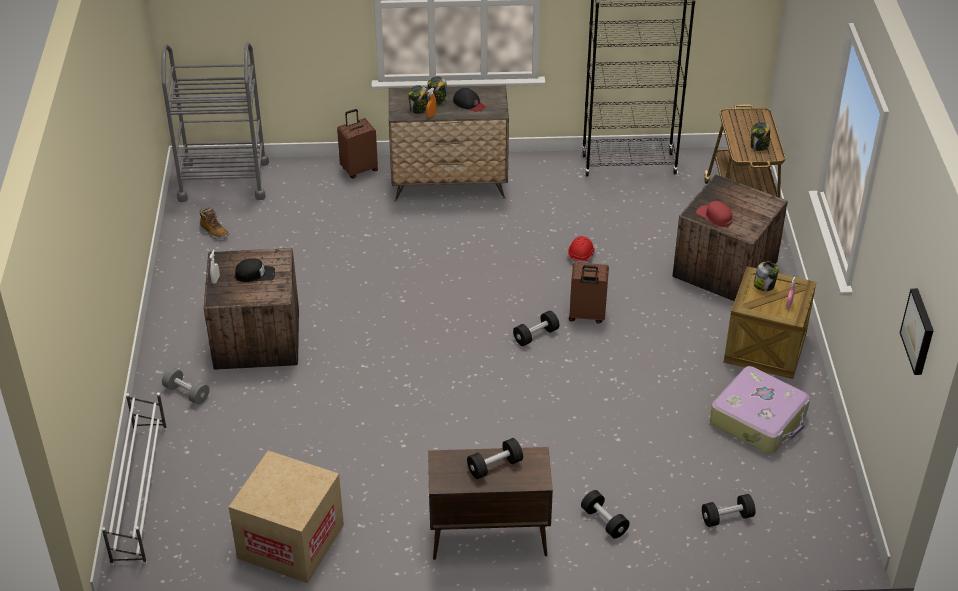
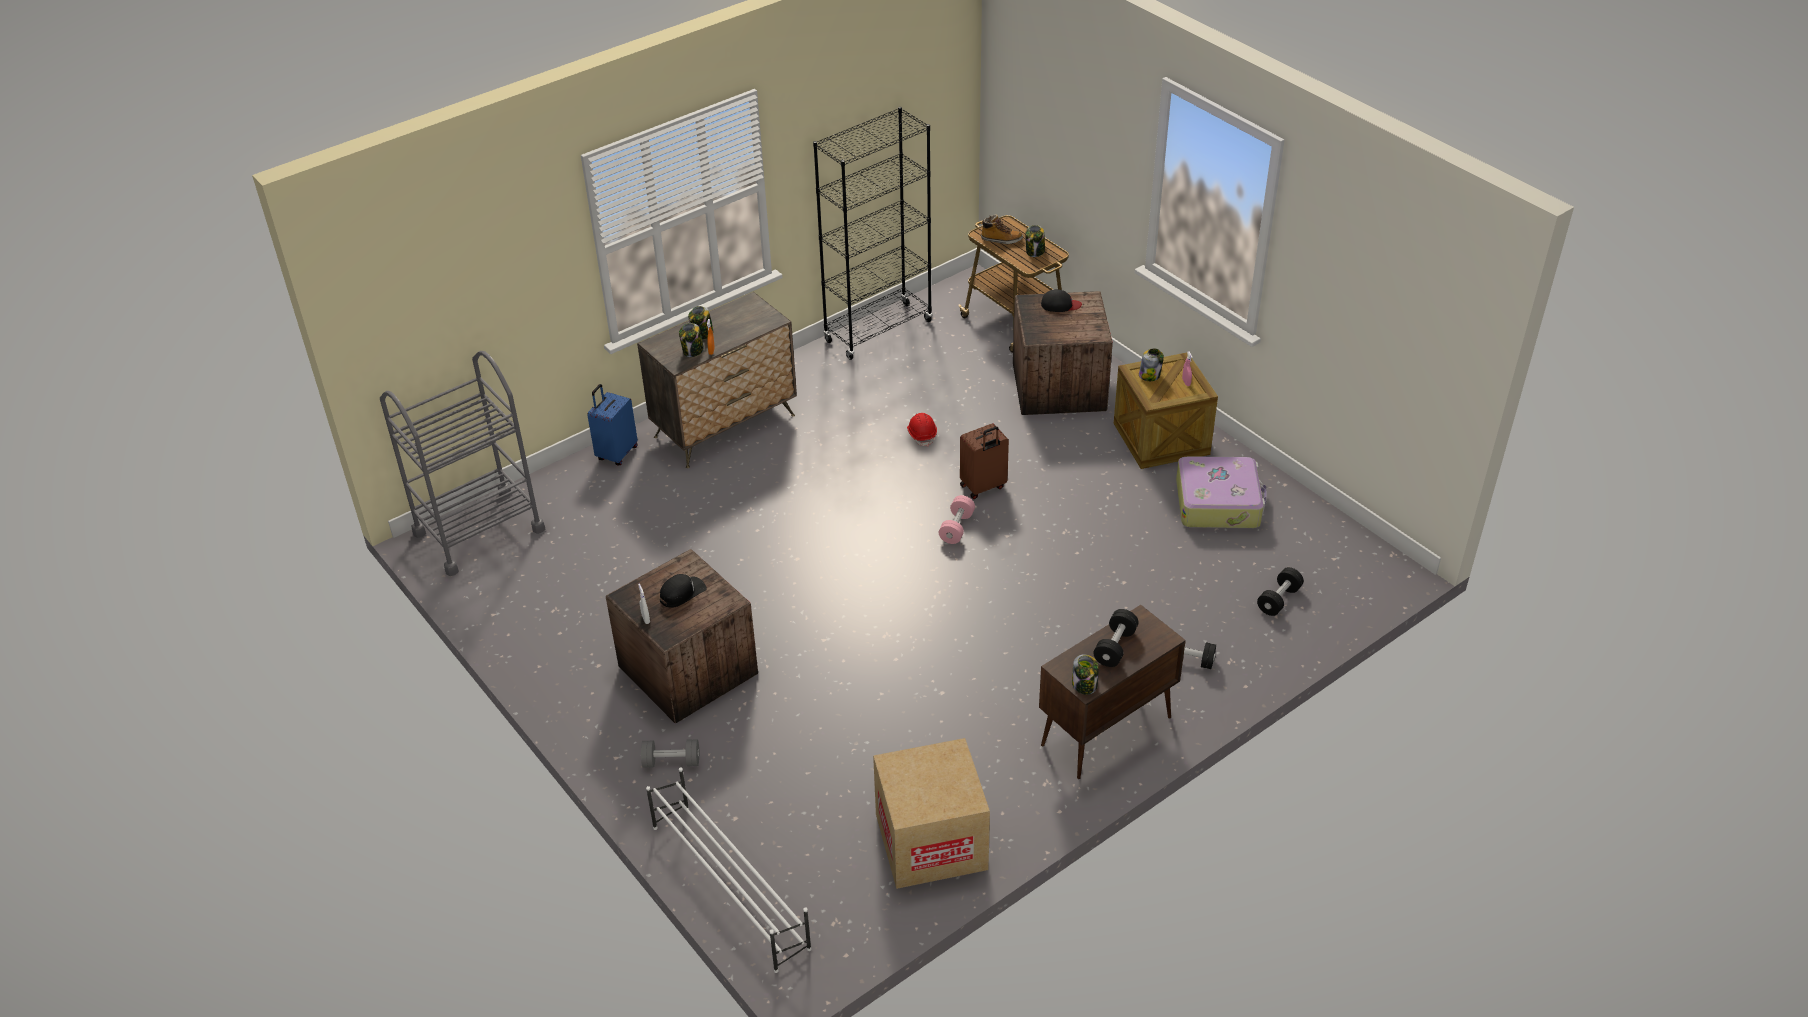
camera: 35 degrees left, 0 degrees up
(214, 231) = (524, 587): boot -> boot (1001, 240)
(359, 169) = (616, 453): brown suitcase -> blue suitcase
(443, 480) = (1085, 685): none -> jar
(468, 103) = (736, 323): black cap -> black cap (1060, 304)
(536, 335) = (956, 528): black dumbbell -> pink dumbbell
(714, 216) = (1055, 332): red cap -> none
(919, 331) = (1436, 325): picture -> none

